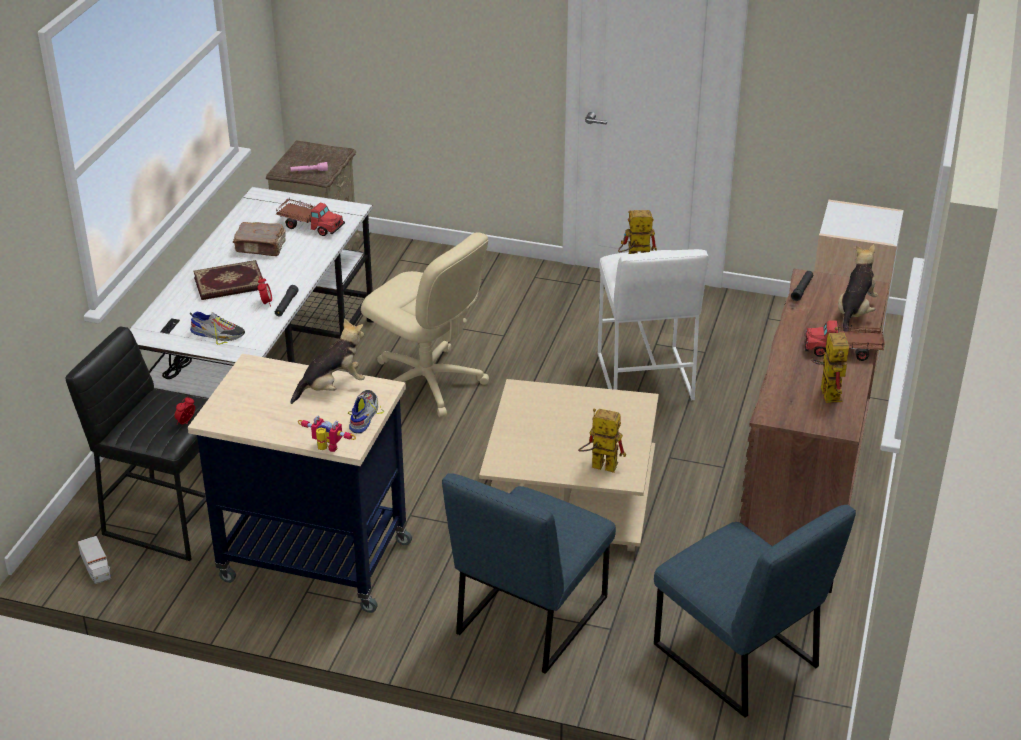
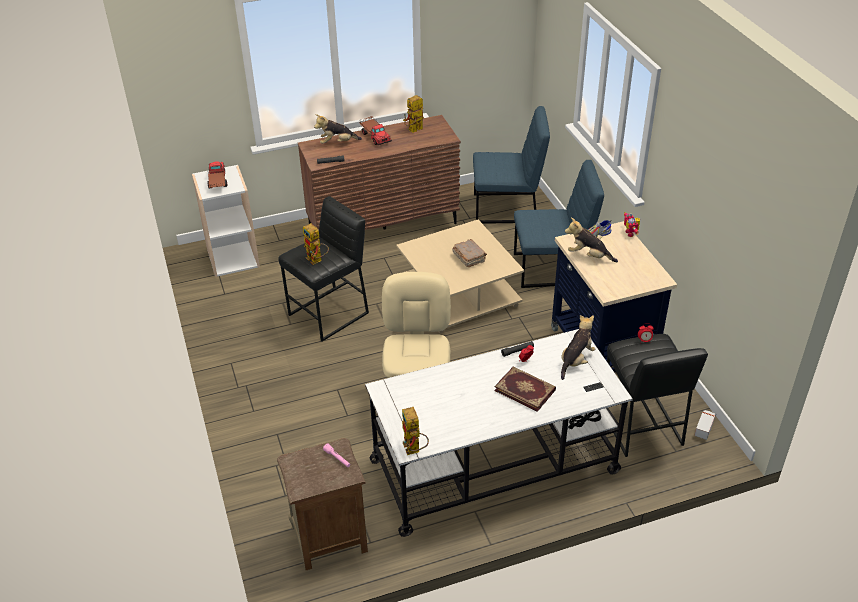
camera: 125 degrees left, 5 degrees up
(218, 334) = (576, 360): shoe -> plush toy
(261, 247) = (471, 403): brown book -> brown book (469, 258)
(310, 225) = (421, 397): toy truck -> toy truck (217, 181)
(598, 466) = (475, 238): toy robot -> toy robot (414, 450)
(645, 378) = (329, 313): white stool -> black stool
(738, 658) = (507, 208): blue chair -> blue chair turned 75 degrees clockwise

